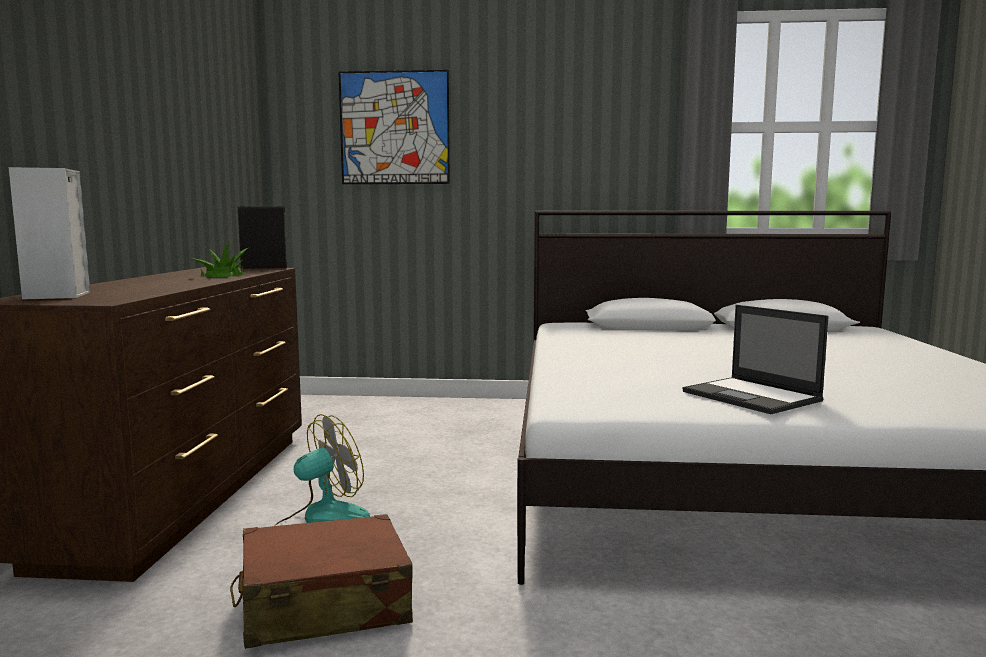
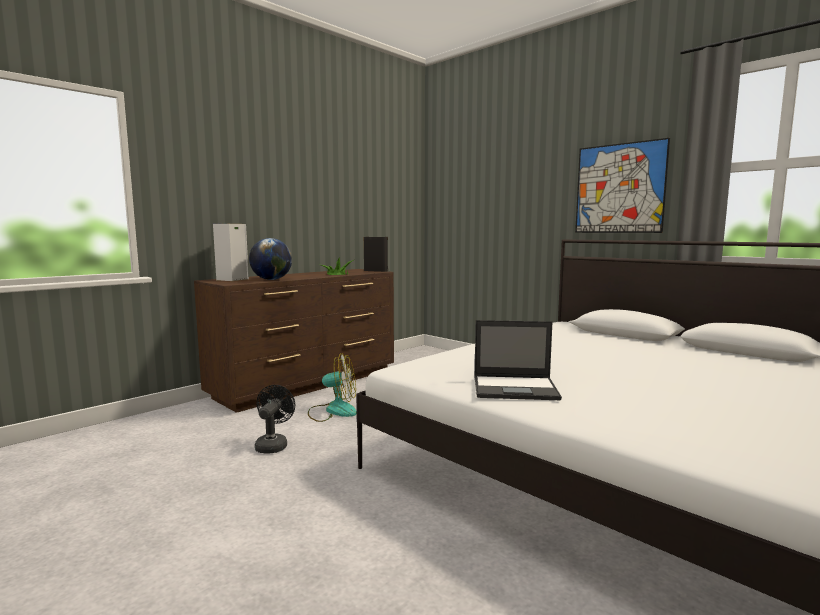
camera: 40 degrees right, 0 degrees up
(153, 290) = (271, 279): none -> globe
(323, 605) = (273, 445): brown suitcase -> black fan
(394, 128) = (488, 184): picture -> picture (619, 188)
(752, 396) = (516, 388): laptop -> laptop turned 90 degrees counterclockwise

